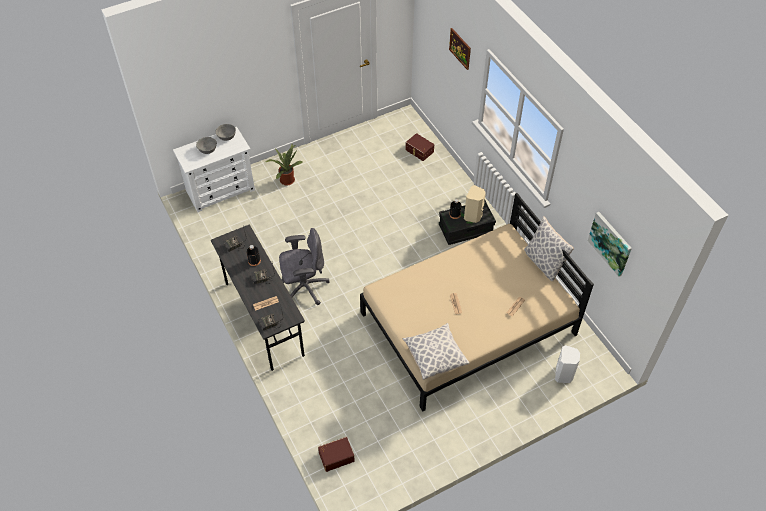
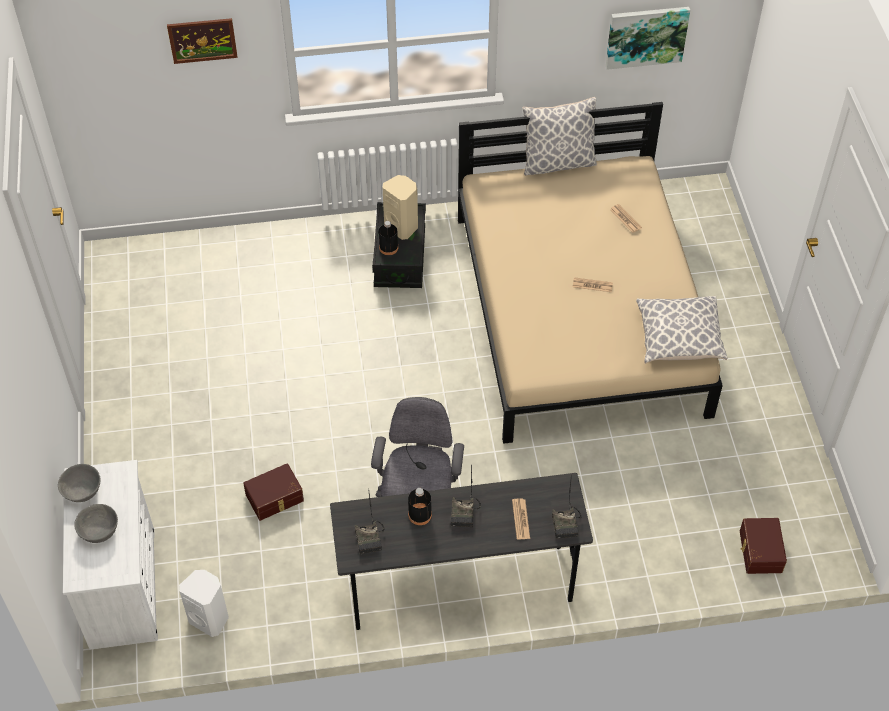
camera: 70 degrees left, 0 degrees up
(286, 179) = (156, 472): potted plant -> none
(419, 151) = (201, 263): brown storage box -> brown storage box (275, 498)
(564, 375) = (706, 237): white speaker -> white speaker (210, 619)

